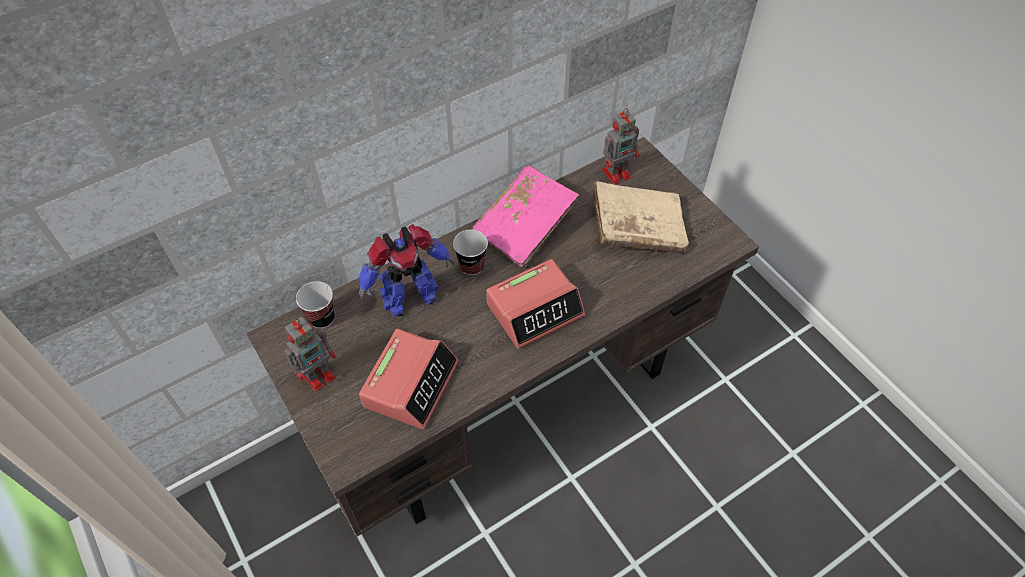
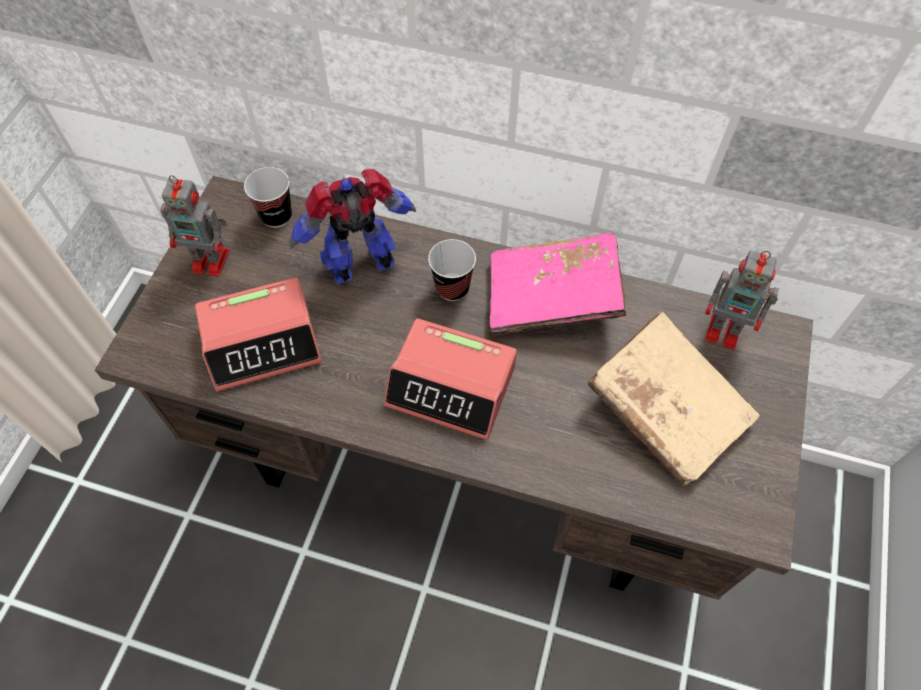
camera: 50 degrees right, 5 degrees up
(408, 297) = (362, 264): toy robot -> toy robot turned 135 degrees clockwise

